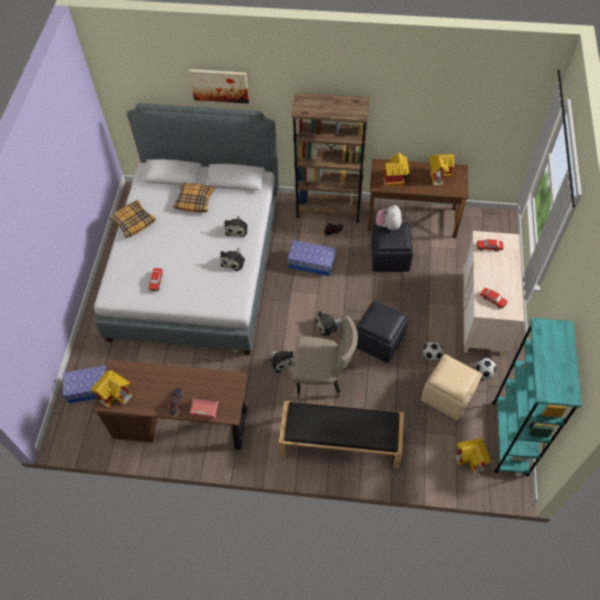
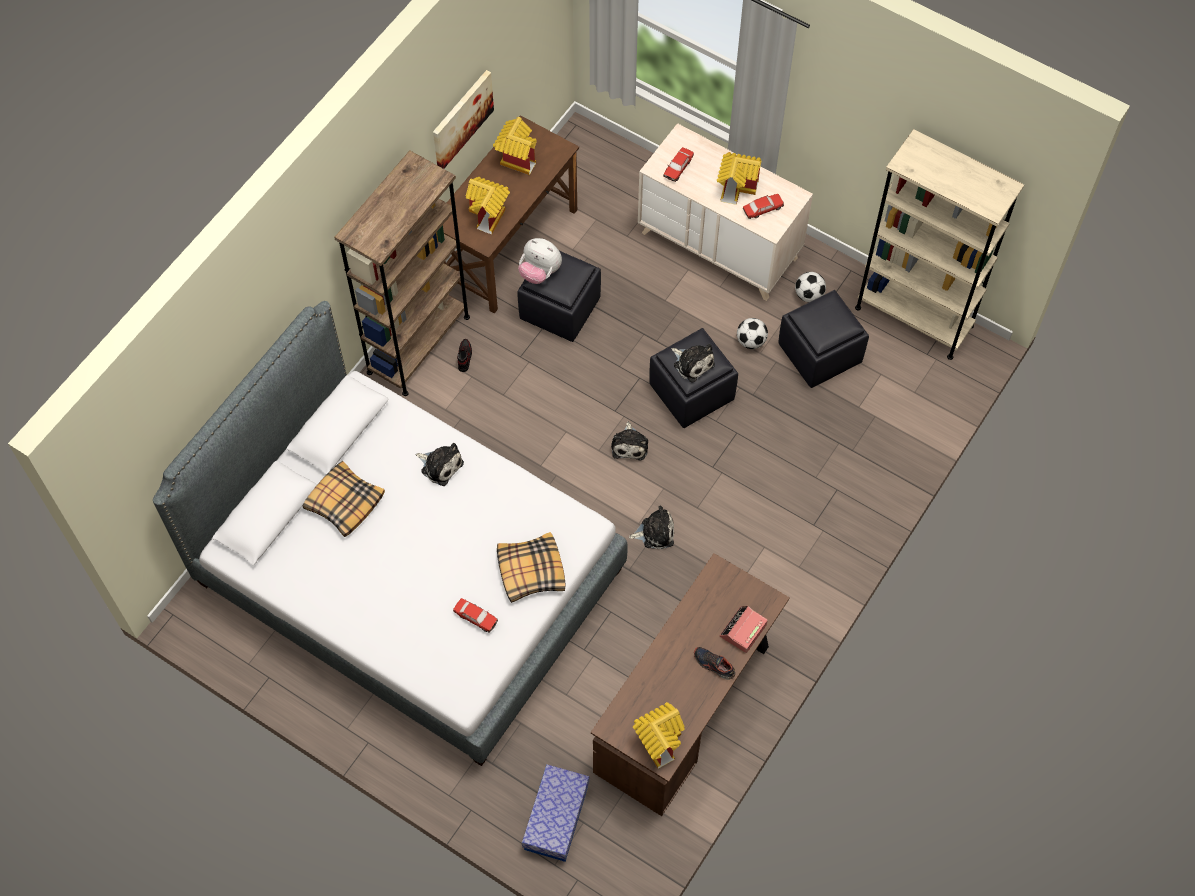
camera: 65 degrees left, 5 degrees up
(133, 222) = (331, 609): pillow -> pillow (530, 571)
(219, 85) = (246, 329): picture -> picture (461, 119)
(234, 261) = (500, 495): plush toy -> plush toy (692, 363)
(311, 263) = (506, 414): storage box -> none
(323, 379) = (714, 491): beige chair -> none
(340, 442) = (820, 515): black bench -> none
(448, 395) = (819, 352): beige ottoman -> black ottoman
(471, 460) = (922, 376): toy house -> toy house (737, 187)
(510, 437) = (914, 316): turquoise bookcase -> beige bookcase

